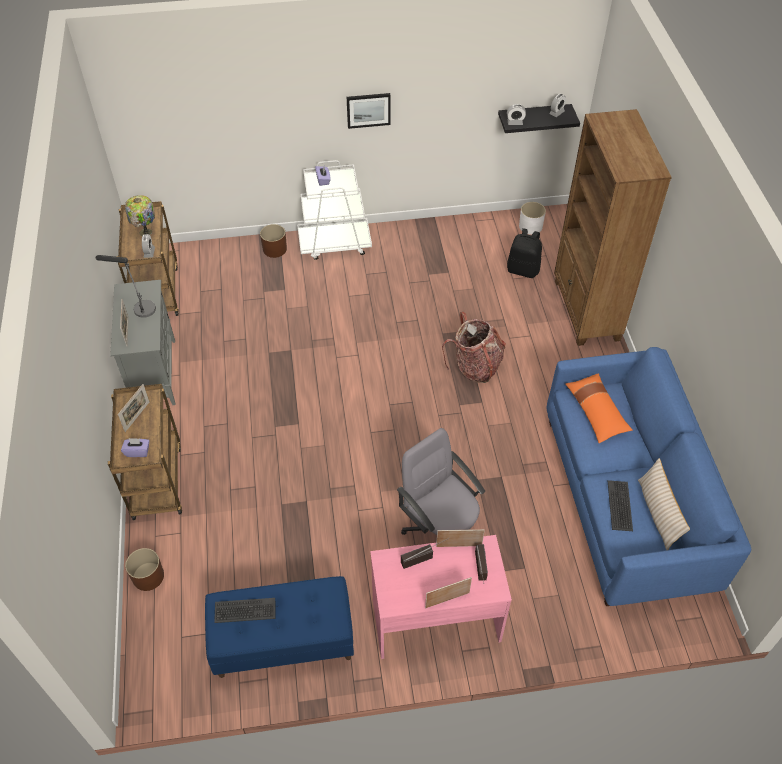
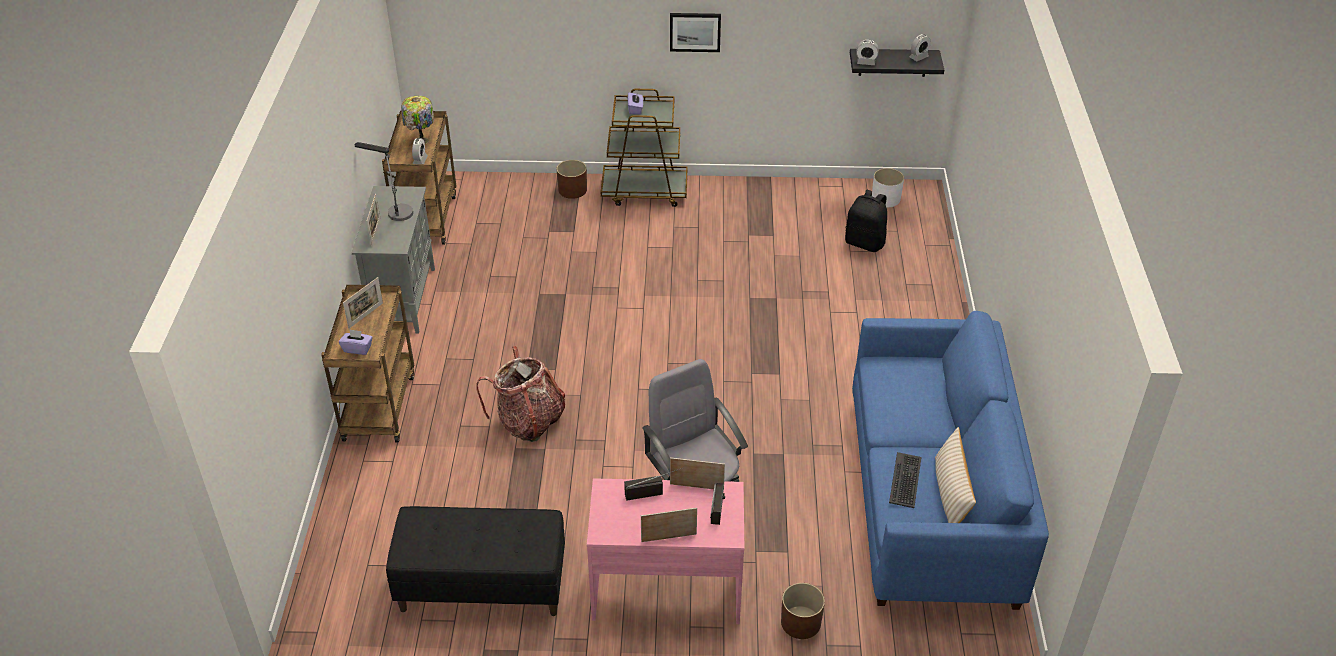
camera: 10 degrees right, 10 degrees down
(148, 577) = (345, 500): brown planter -> brown planter (800, 623)
(245, 611) = (440, 529): keyboard -> none
(283, 642) = (481, 587): blue bench -> black bench
(335, 243) = (645, 191): white cart -> brown cart
(475, 367) = (780, 336): backpack -> backpack (528, 421)
(586, 311) = (932, 294): brown bookcase -> none
(596, 412) = (902, 382): orange pillow -> none

